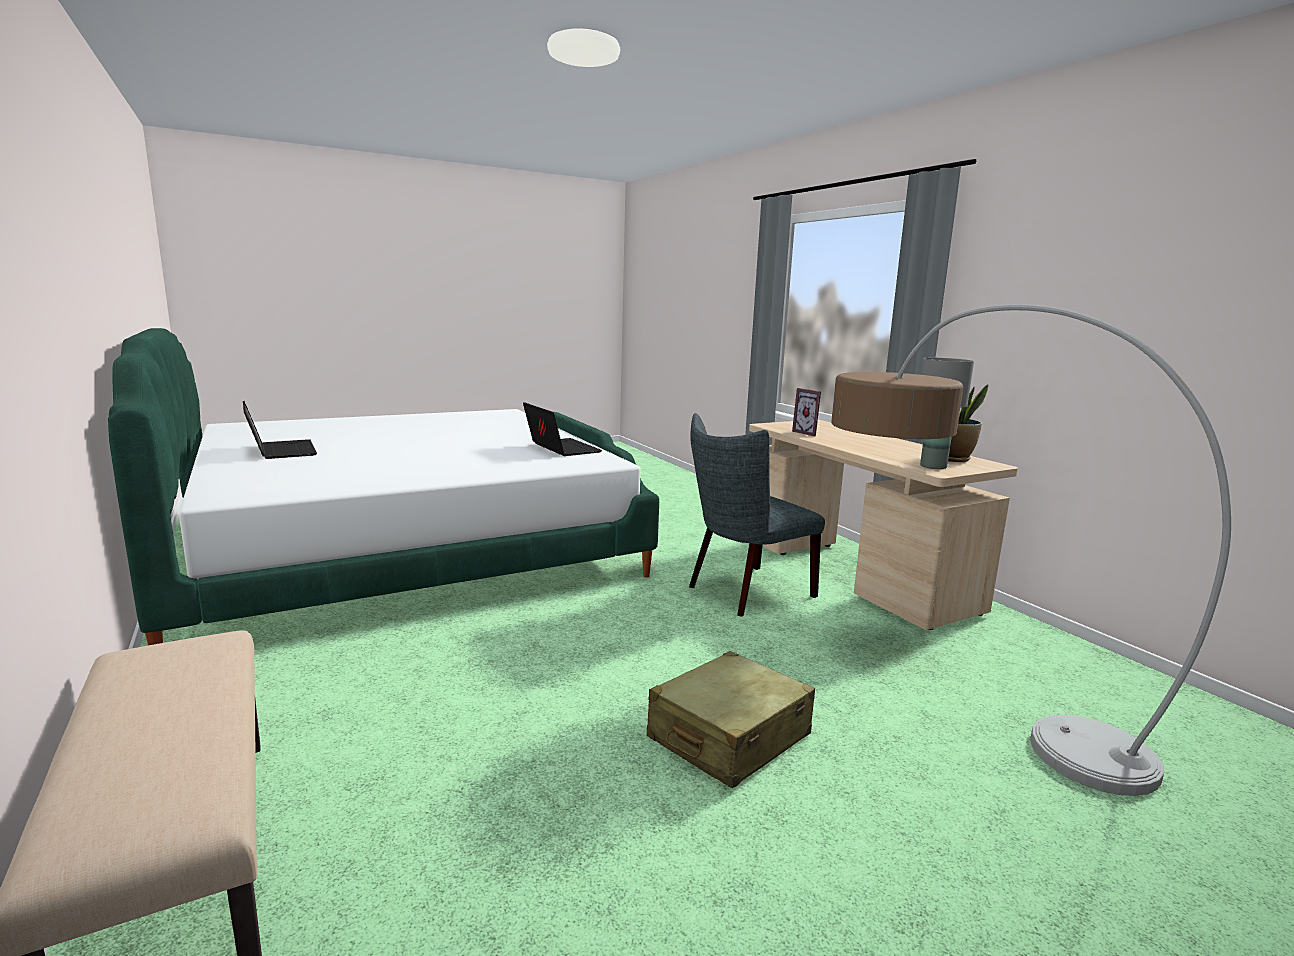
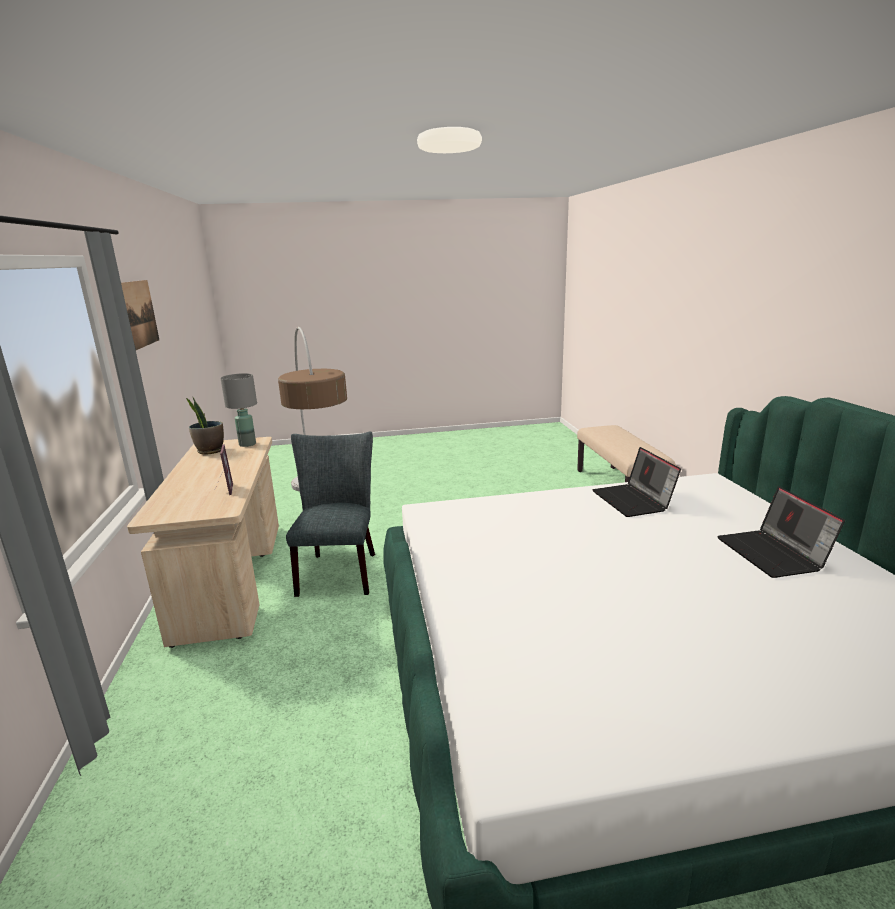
camera: 160 degrees left, 5 degrees up
(560, 448) = (458, 541): laptop -> laptop (633, 501)
(728, 737) = (434, 500): beige suitcase -> none
(744, 592) = (339, 570): grey chair -> grey chair turned 75 degrees counterclockwise
(1054, 262) = (139, 313): none -> picture

